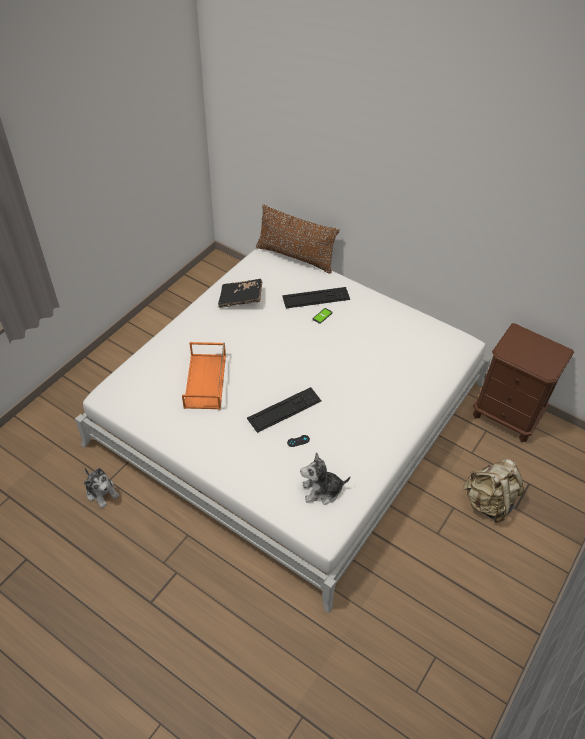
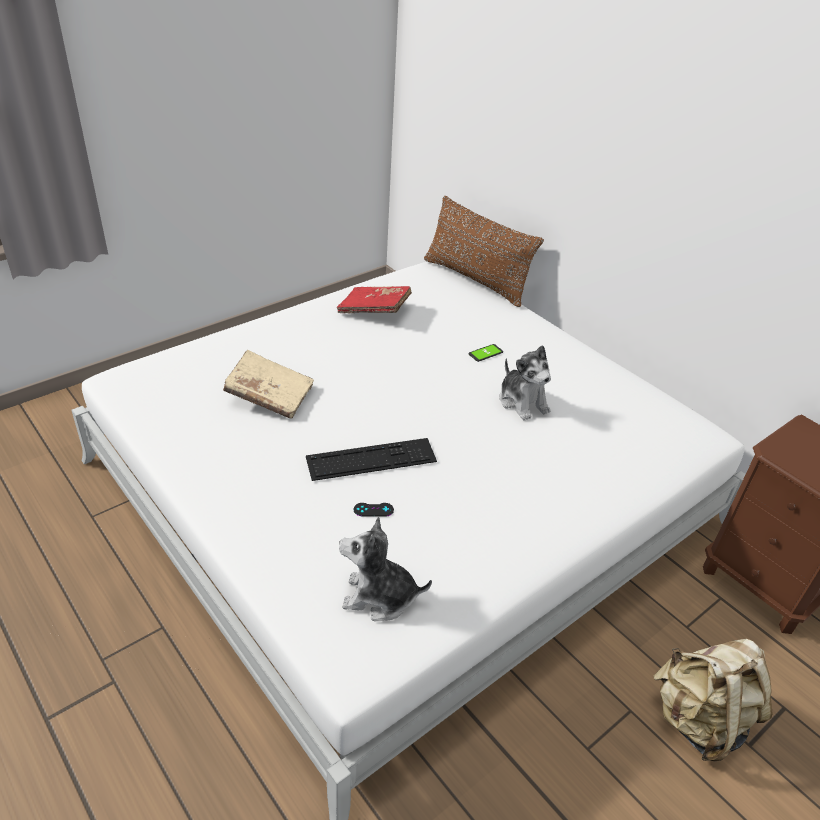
camera: 15 degrees right, 10 degrees down
(101, 492) = (72, 529): plush toy -> plush toy (522, 402)
(206, 382) = (269, 395): orange tray -> beige book
(241, 299) = (374, 310): black book -> red book
(316, 298) = (485, 330): keyboard -> none

